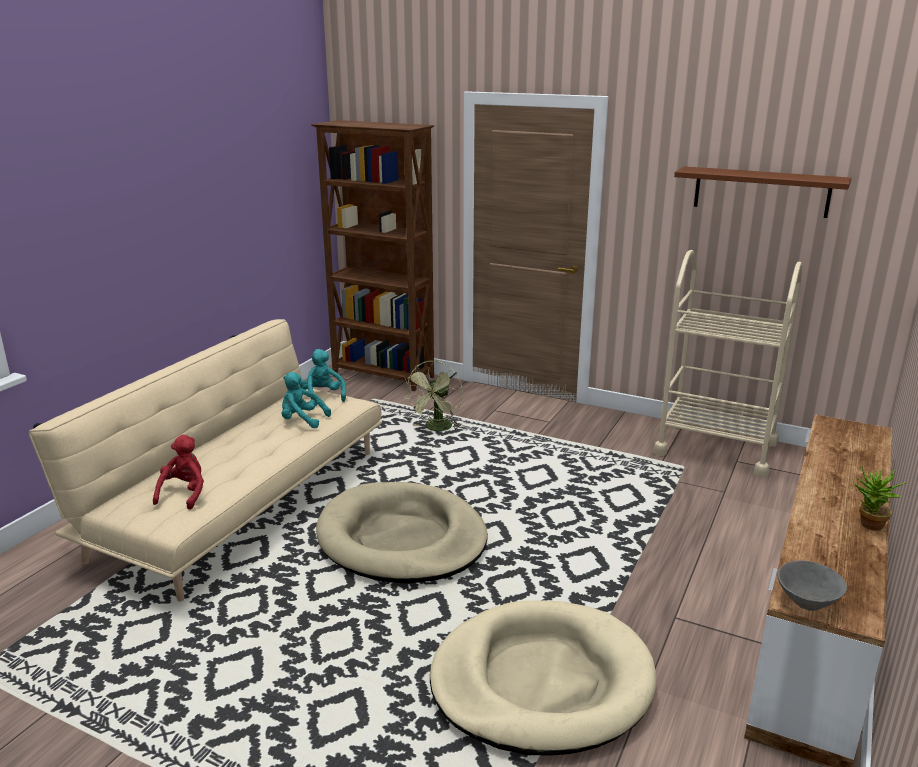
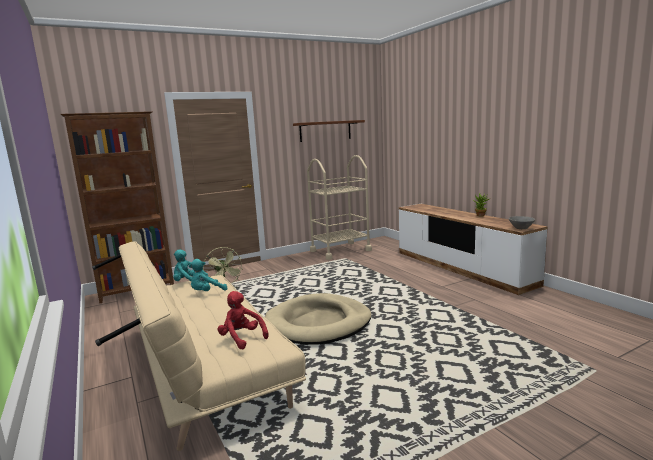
camera: 55 degrees left, 10 degrees down
(541, 682) = (463, 319): beige dog bed -> none

